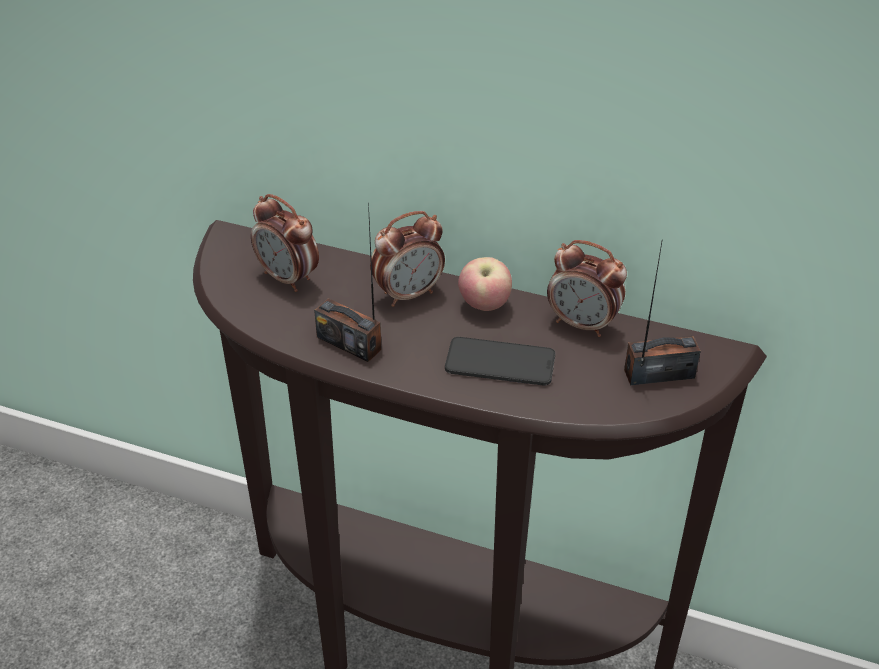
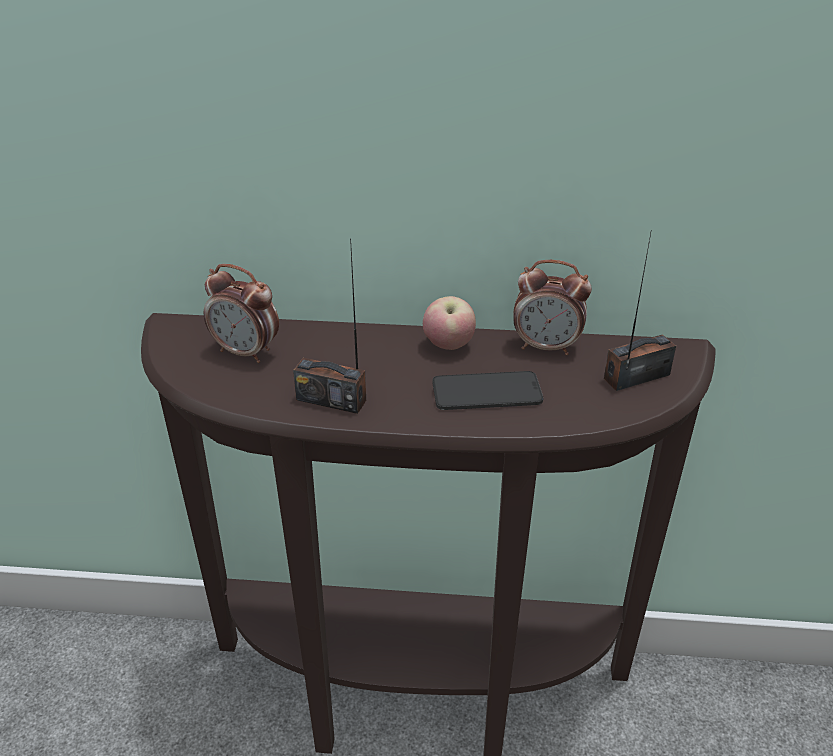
camera: 15 degrees left, 5 degrees down
(408, 294) = (372, 347): alarm clock -> none

